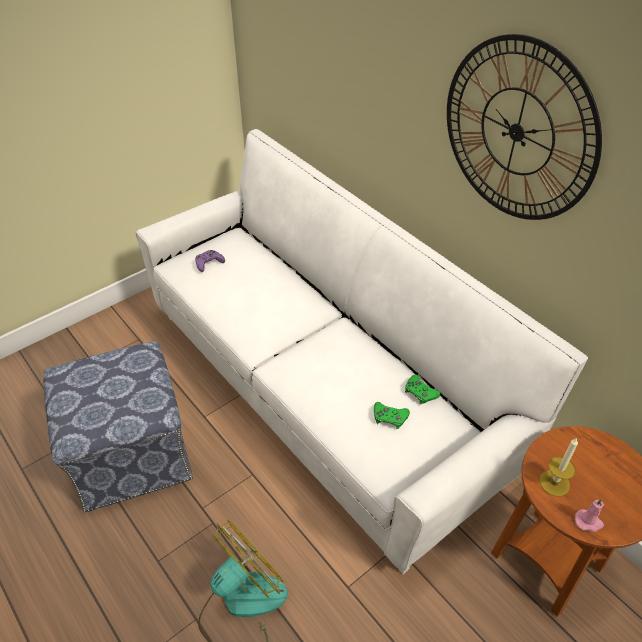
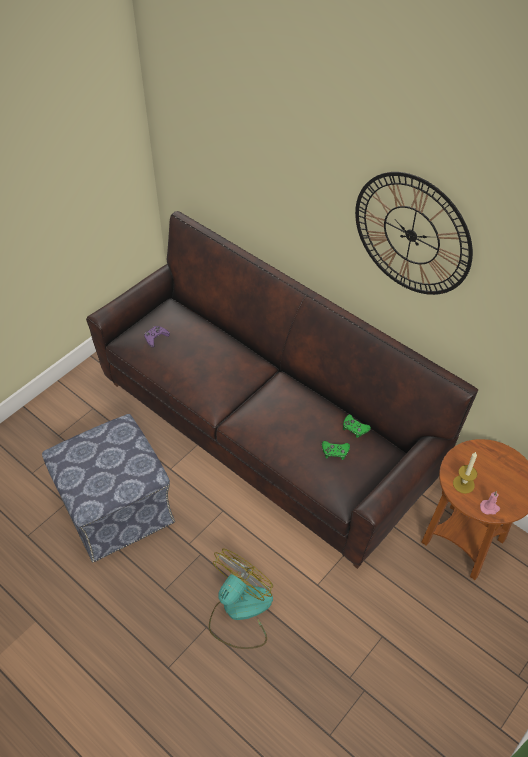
camera: 10 degrees left, 5 degrees up
(322, 390) = (265, 432): white sofa -> brown sofa

